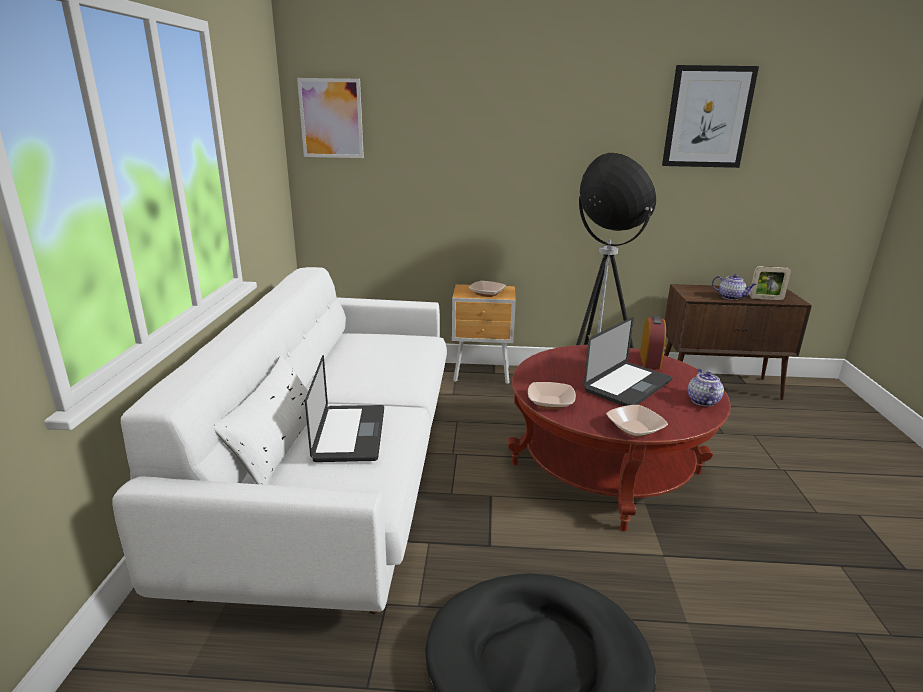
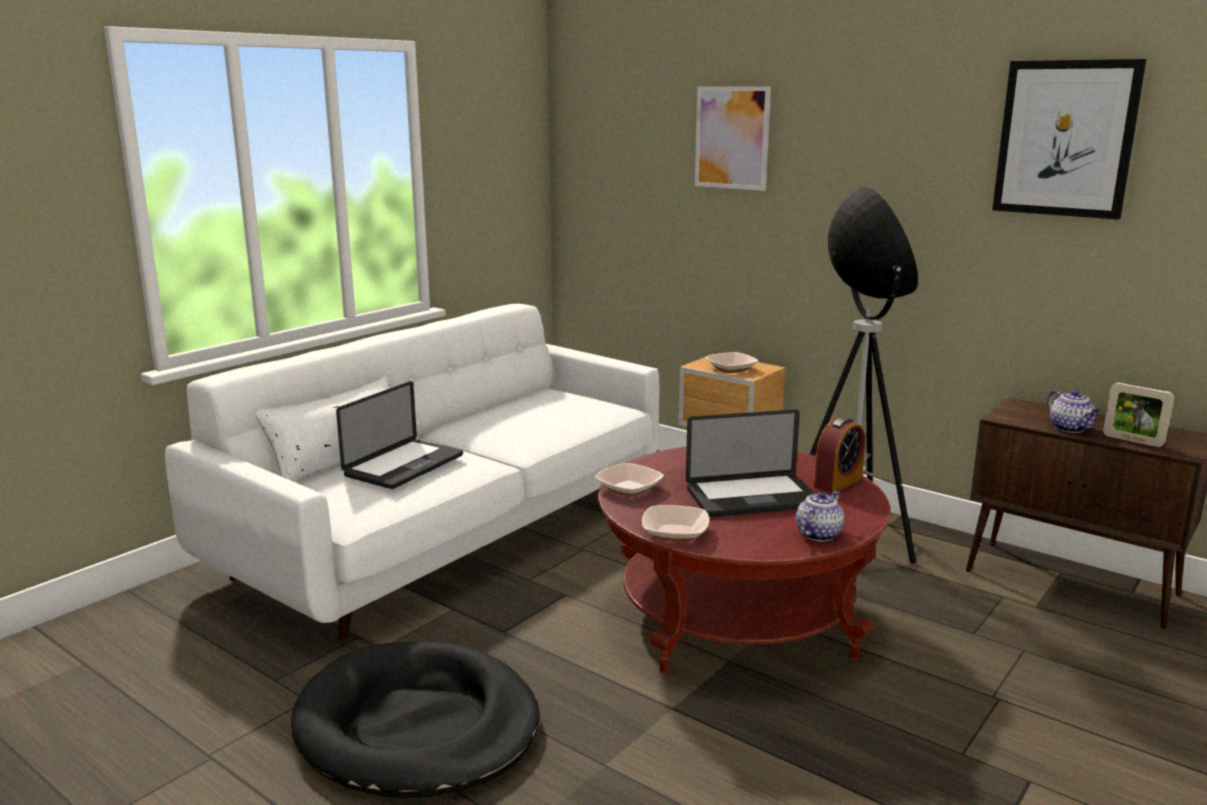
camera: 35 degrees right, 5 degrees down
(331, 118) = (592, 134): picture -> picture (731, 138)

